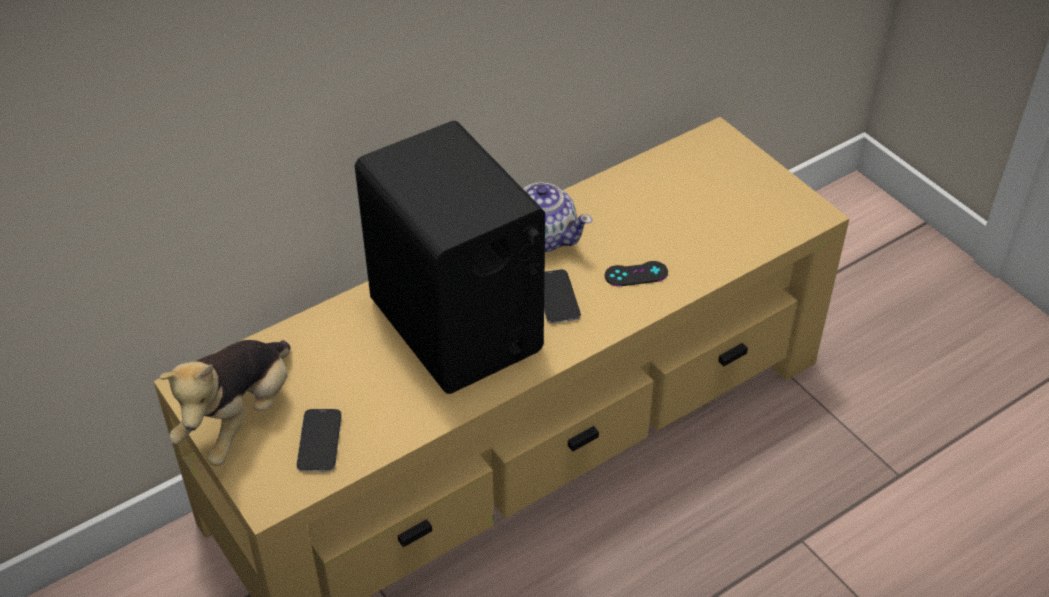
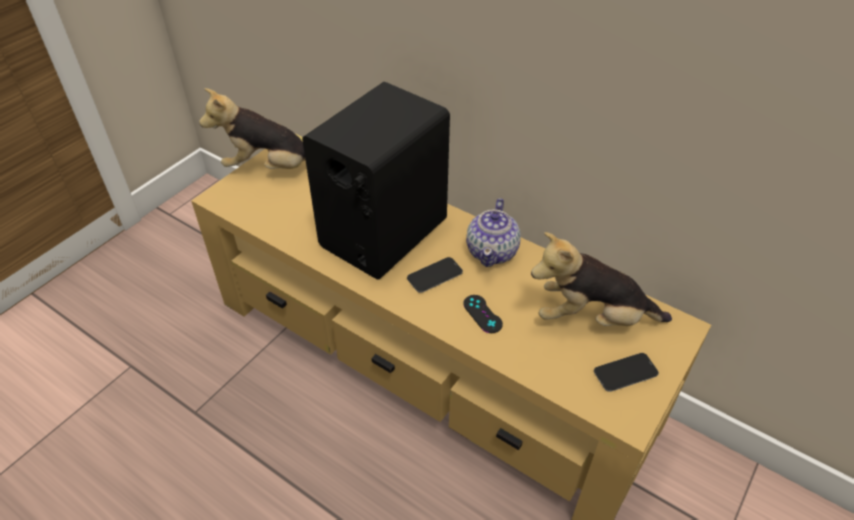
camera: 70 degrees right, 0 degrees up
(319, 441) = (265, 203): phone -> phone (625, 373)
(678, 193) = (592, 318): none -> plush toy

